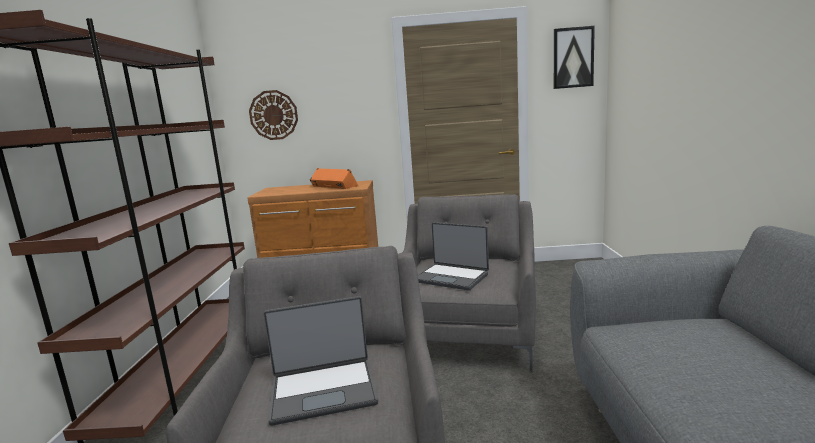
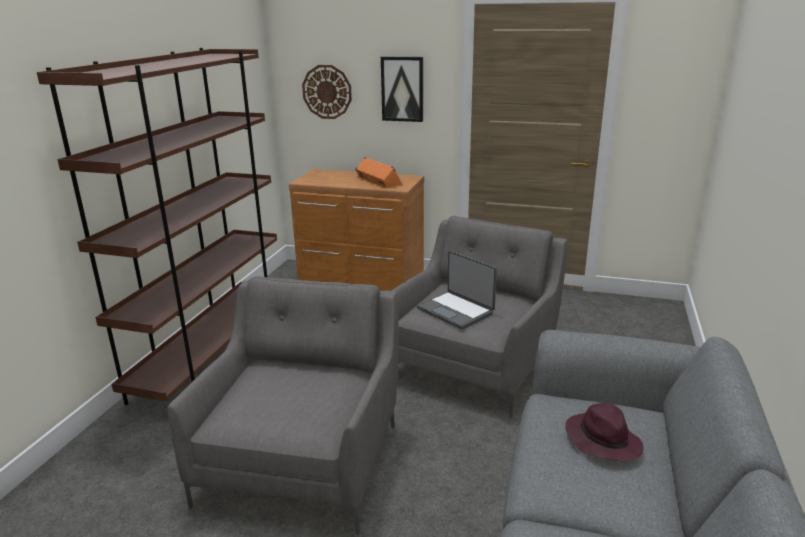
camera: 15 degrees right, 10 degrees up
(323, 391) = (288, 401): laptop -> none
(573, 58) = (682, 58): picture -> picture (402, 89)
(705, 350) = (601, 440): none -> purple hat

